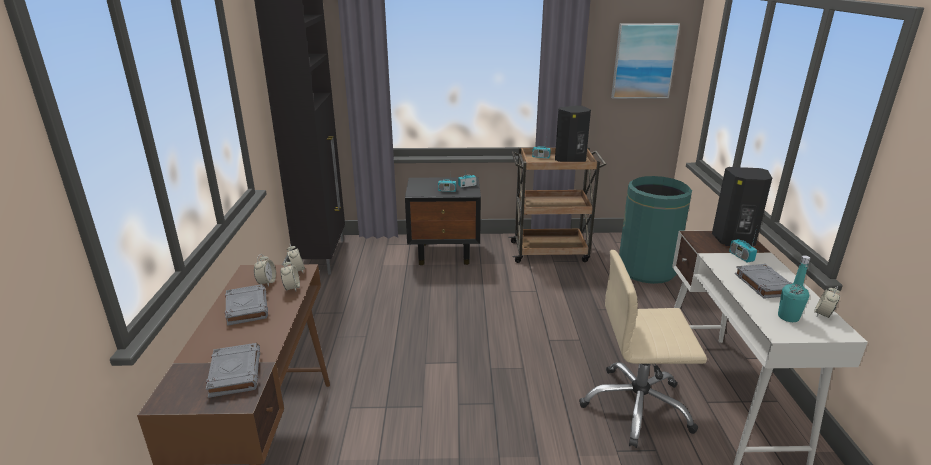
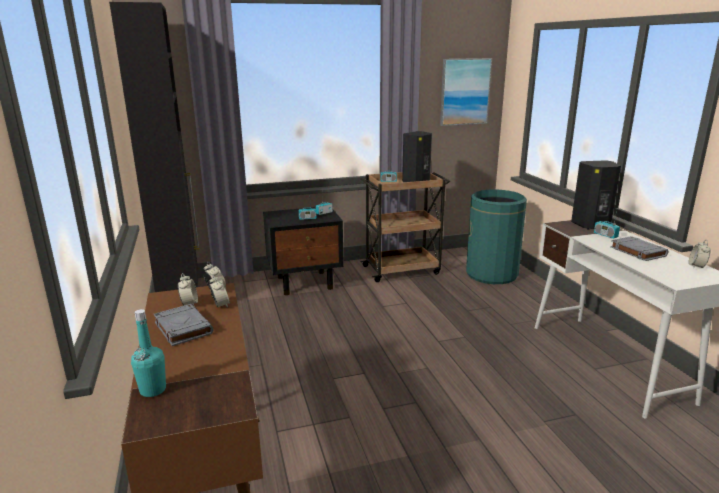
camera: 15 degrees left, 5 degrees down
(235, 373) = (211, 386): grey book -> none
(637, 407) = (541, 382): beige office chair -> none
(788, 317) = (673, 271): turquoise bottle -> turquoise bottle (153, 390)

